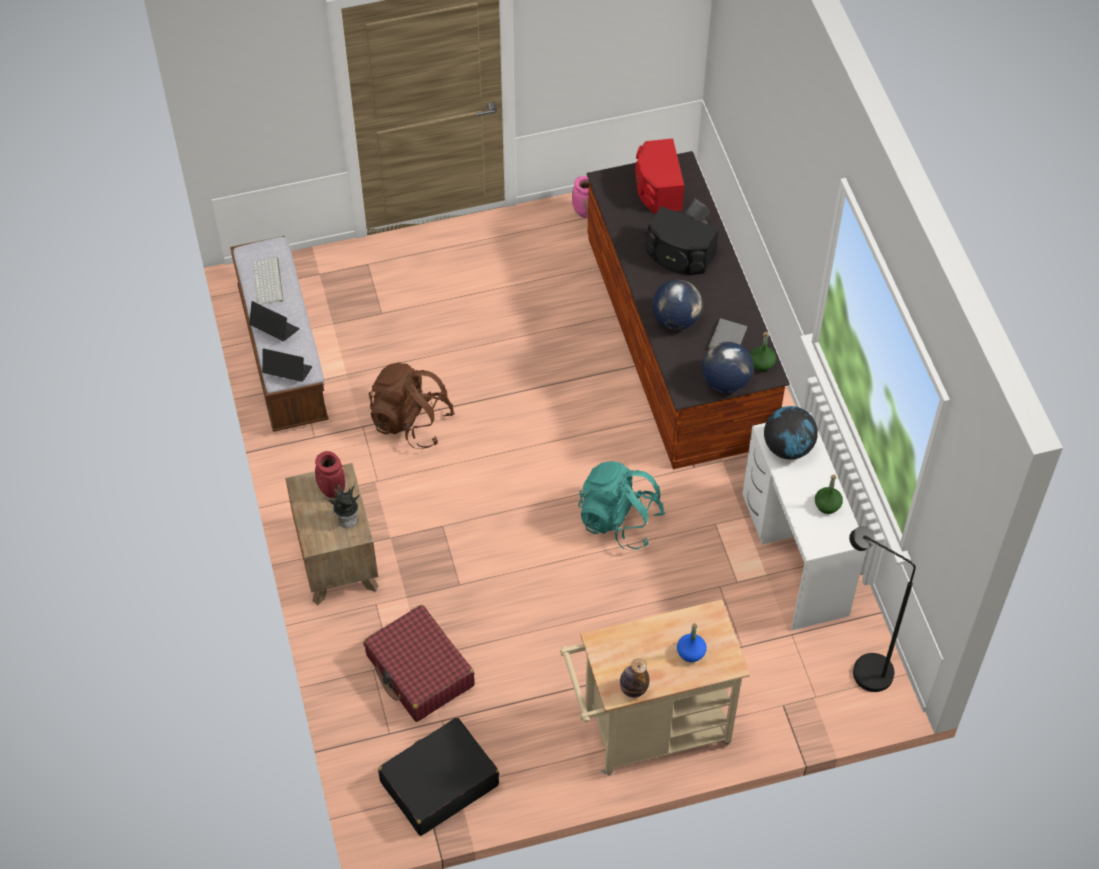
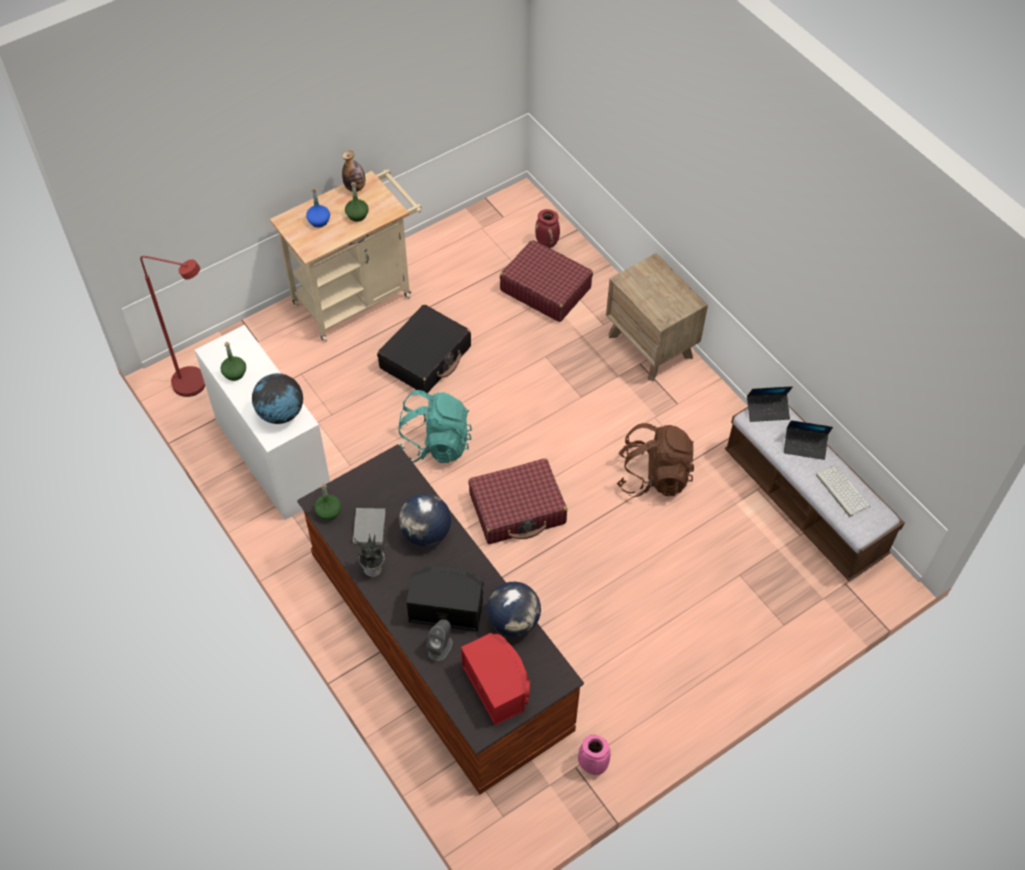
camera: 160 degrees right, 0 degrees up
(331, 489) = (665, 305): red vase -> red vase (547, 243)
(347, 519) = (639, 287): potted plant -> potted plant (373, 569)
(439, 783) = (496, 225): black suitcase -> black suitcase (426, 357)
(560, 430) = (517, 509): none -> red suitcase
(643, 647) = (357, 215): none -> green bottle
(725, 382) = (359, 482): globe -> globe (513, 621)
(862, 668) = (198, 385): black floor lamp -> red floor lamp

